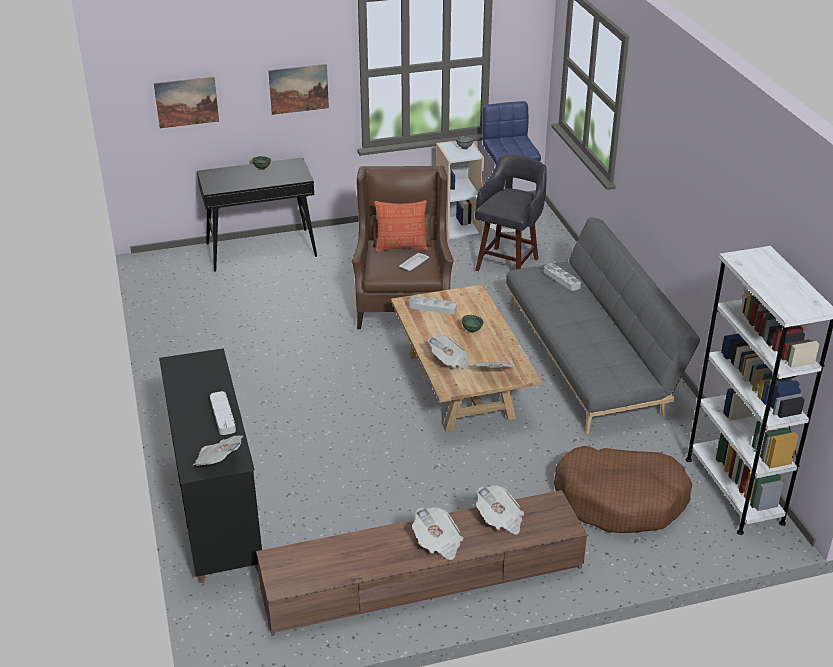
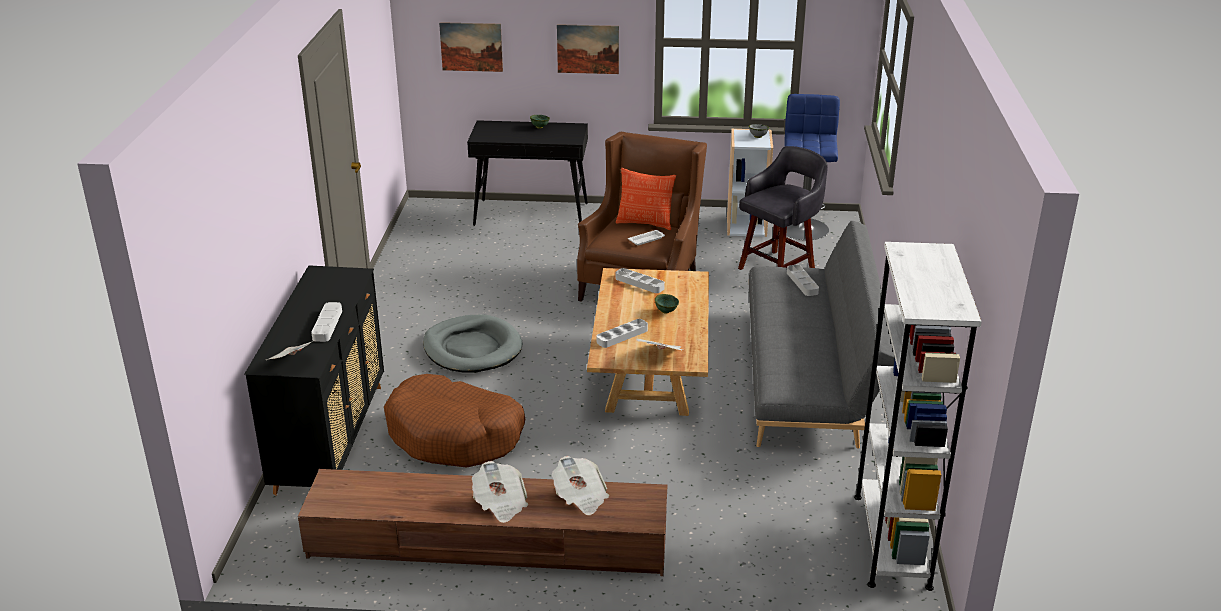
camera: 20 degrees right, 5 degrees down
(292, 396) = (472, 348): none -> grey dog bed
(450, 362) = (622, 336): newspaper -> grey tray
(620, 500) = (752, 519): brown dog bed -> brown dog bed (455, 435)

